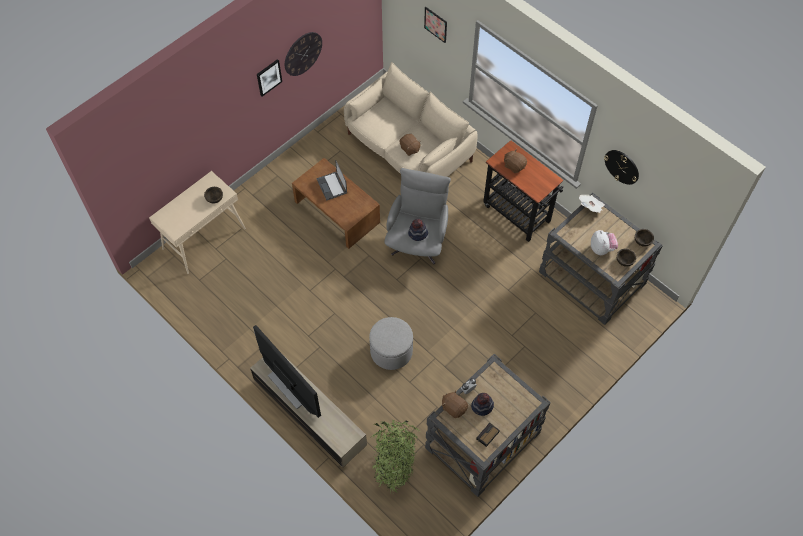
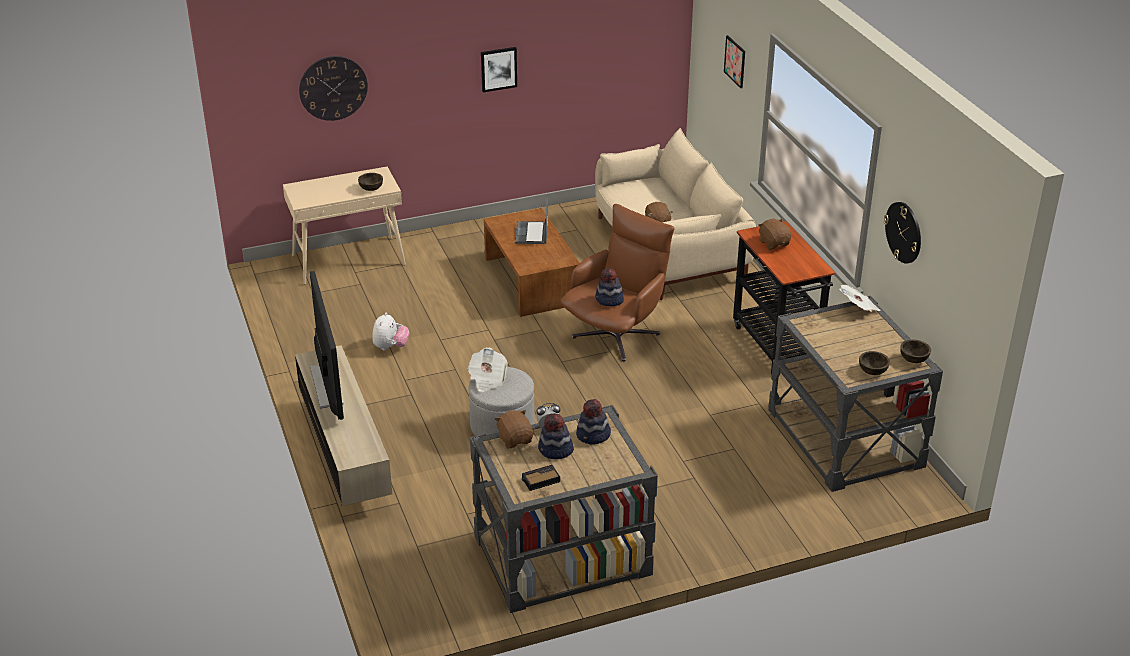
camera: 25 degrees right, 25 degrees down
(303, 53) = (556, 62): wall clock -> wall clock (333, 88)
(381, 335) = (487, 379): none -> newspaper
(394, 466) = (418, 540): potted plant -> none
(417, 242) = (616, 335): grey armchair -> brown armchair
(497, 384) = (593, 435): none -> hat
(601, 249) = (846, 350): plush toy -> plush toy (390, 347)

